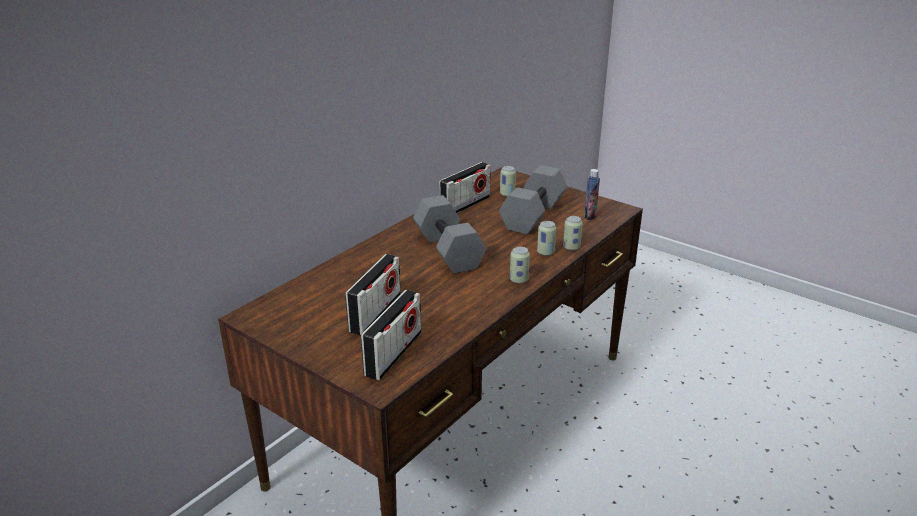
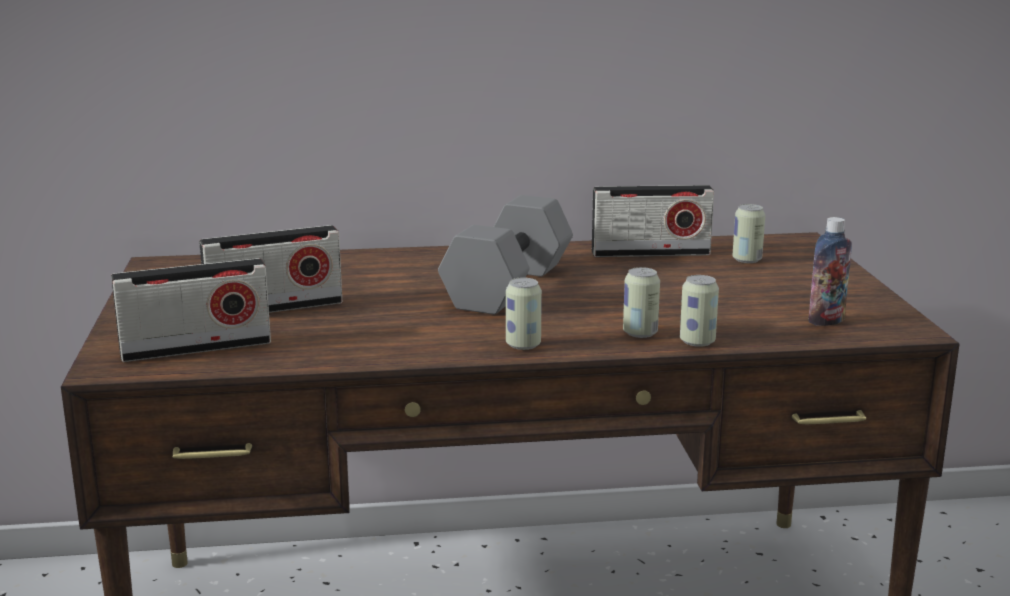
camera: 45 degrees right, 10 degrees down
(532, 214) = (729, 290): grey dumbbell -> none

